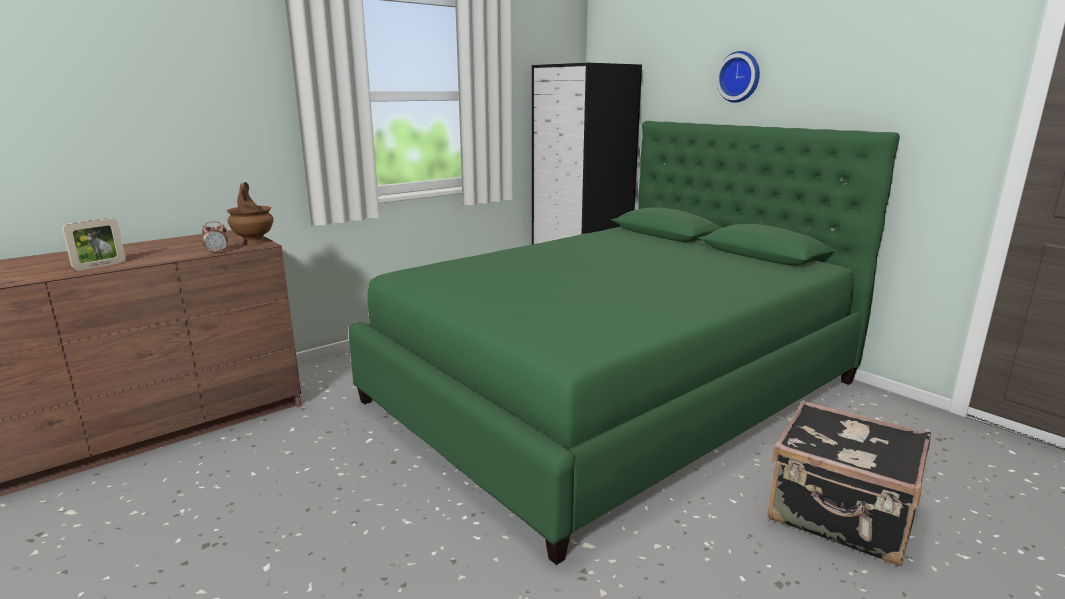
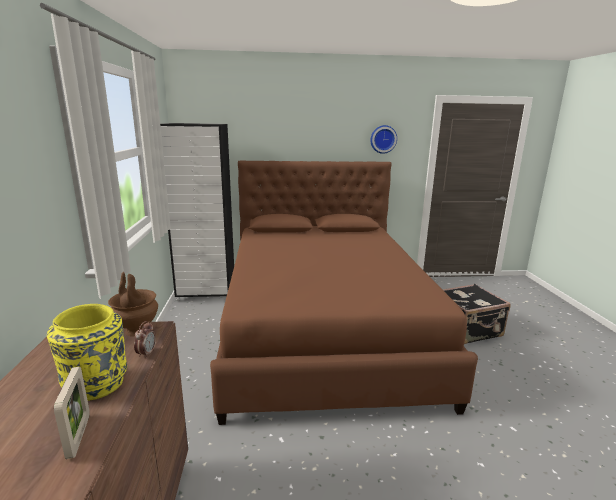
camera: 55 degrees left, 0 degrees up
(163, 254) = (97, 385): none -> yellow vase
(615, 391) = (324, 328): green bed -> brown bed
(740, 77) = (299, 133): wall clock -> wall clock (383, 139)

